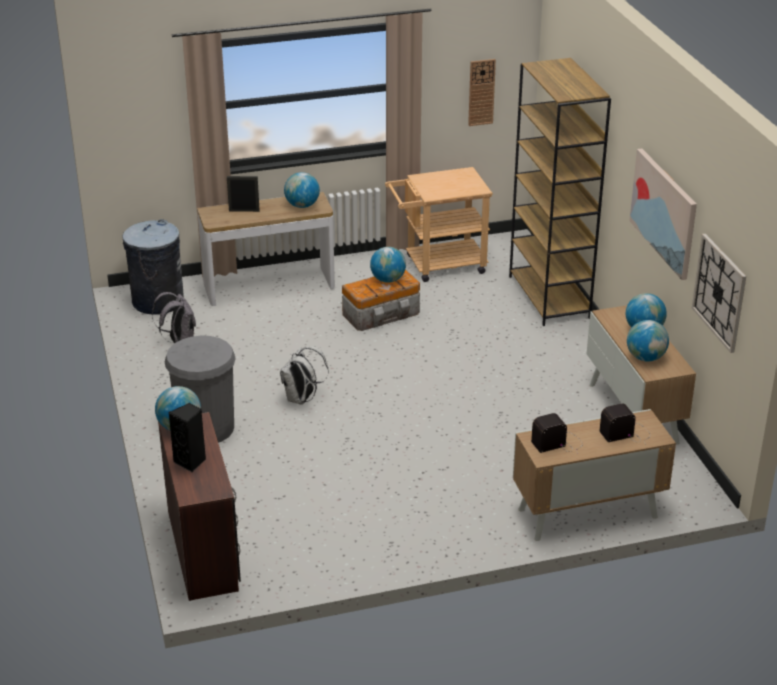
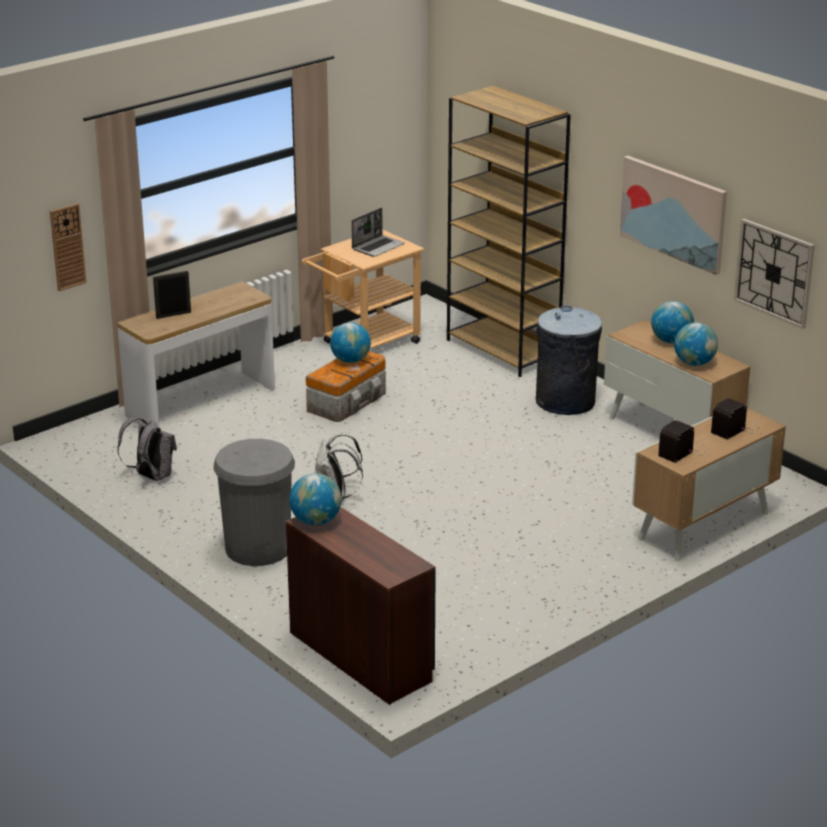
camera: 25 degrees left, 5 degrees down
(157, 301) = (87, 443): grey trash can -> grey trash can (565, 402)
(191, 462) = (360, 548): black speaker -> none
(302, 205) = (233, 298): globe -> none
(454, 183) = (378, 247): none -> laptop
(481, 92) = (378, 145): wall clock -> wall clock (67, 247)

